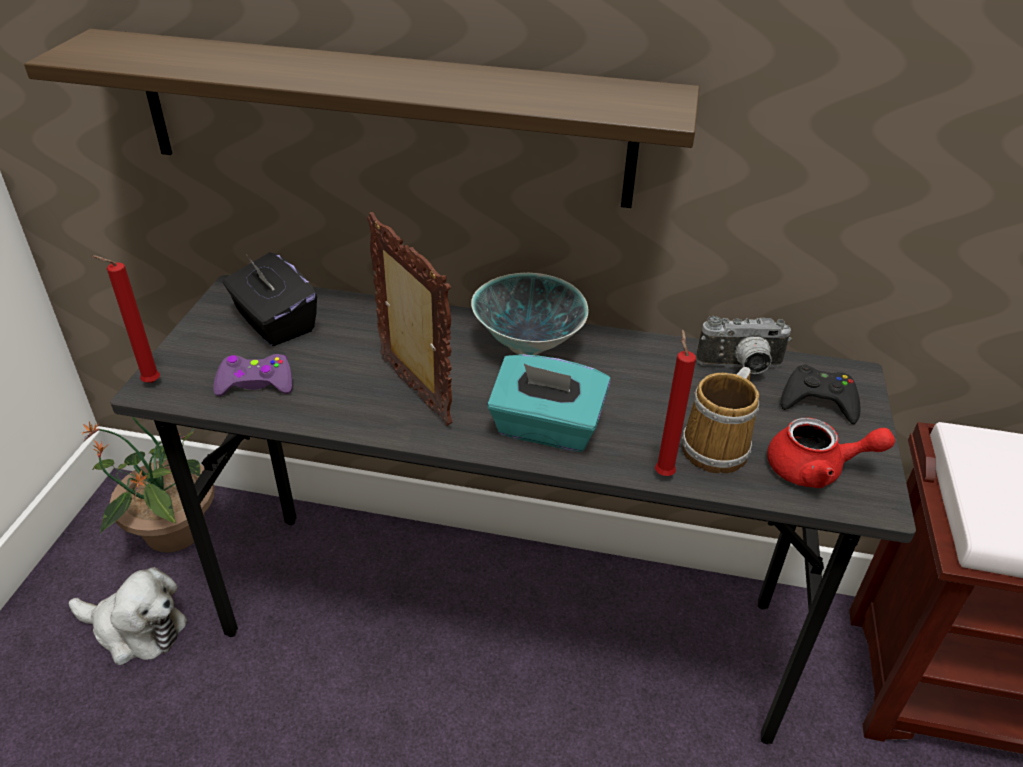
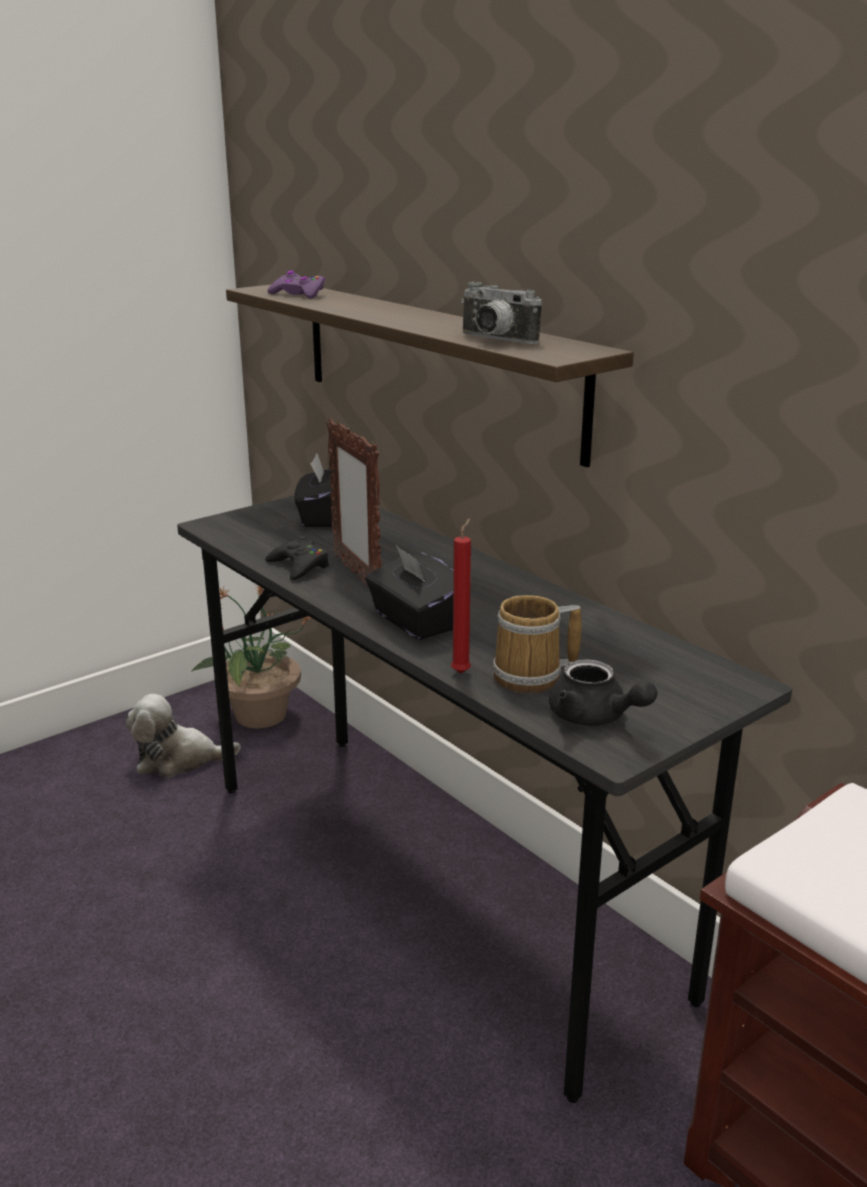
camera: 40 degrees right, 15 degrees down
(136, 629) = (178, 760): plush toy -> plush toy turned 120 degrees clockwise
(148, 383) = (209, 522): red candle -> none
(255, 383) = (267, 540): purple game controller -> purple game controller (298, 294)
(414, 392) = (356, 575): picture frame -> picture frame turned 150 degrees clockwise
(527, 344) = (480, 577): bowl -> none
(546, 429) = (415, 621): turquoise tissue box -> black tissue box
(741, 368) = (639, 645): camera -> camera (494, 340)
(815, 469) = (595, 717): red teapot -> black teapot
(818, 400) = (678, 685): black game controller -> black game controller (299, 566)

